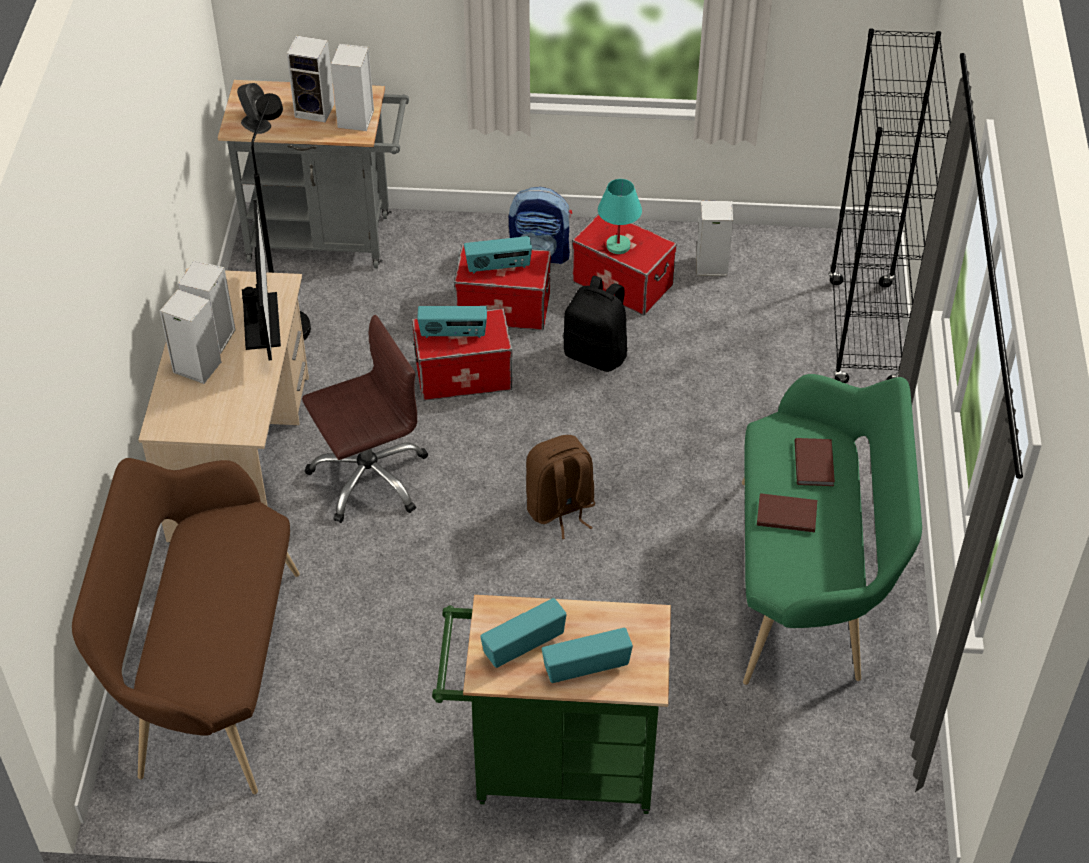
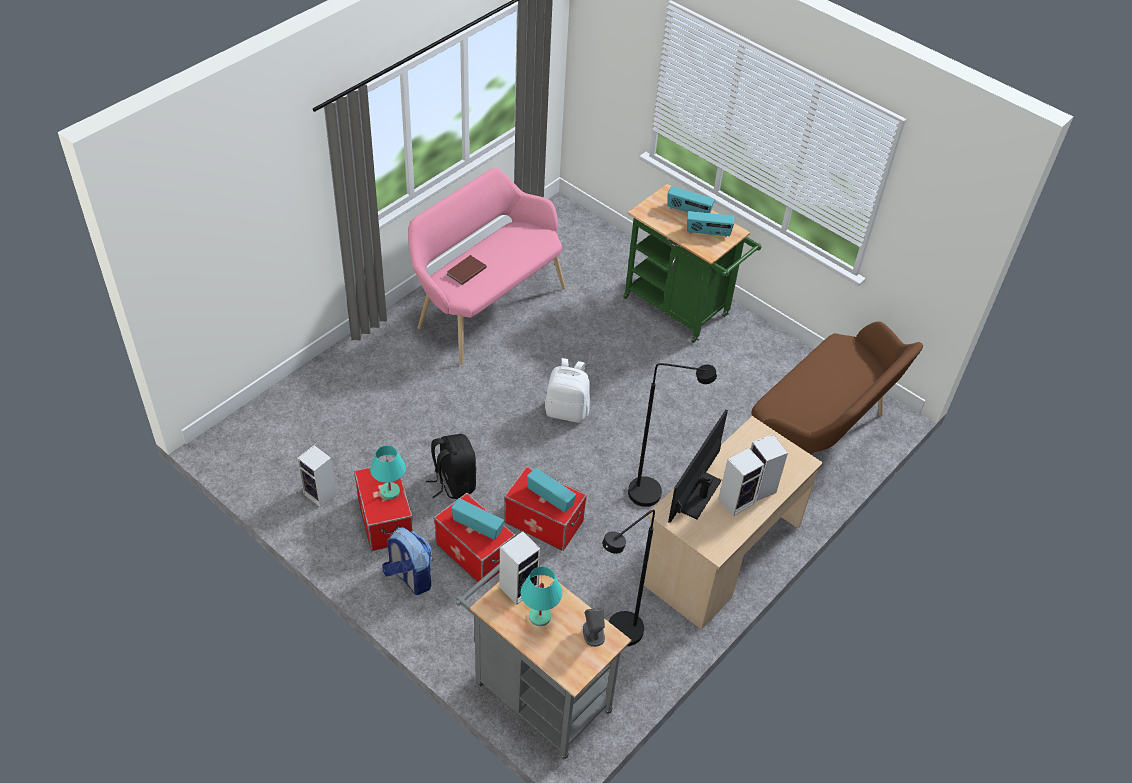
camera: 145 degrees left, 0 degrees up
(316, 110) = (539, 616): speaker -> turquoise table lamp
(369, 477) = (654, 493): brown office chair -> black floor lamp
(560, 509) = (567, 410): brown backpack -> white backpack
(786, 514) = (507, 260): brown book -> none
(810, 582) = (485, 306): green bench -> pink bench
(863, 334) = (296, 396): black bookcase -> none

